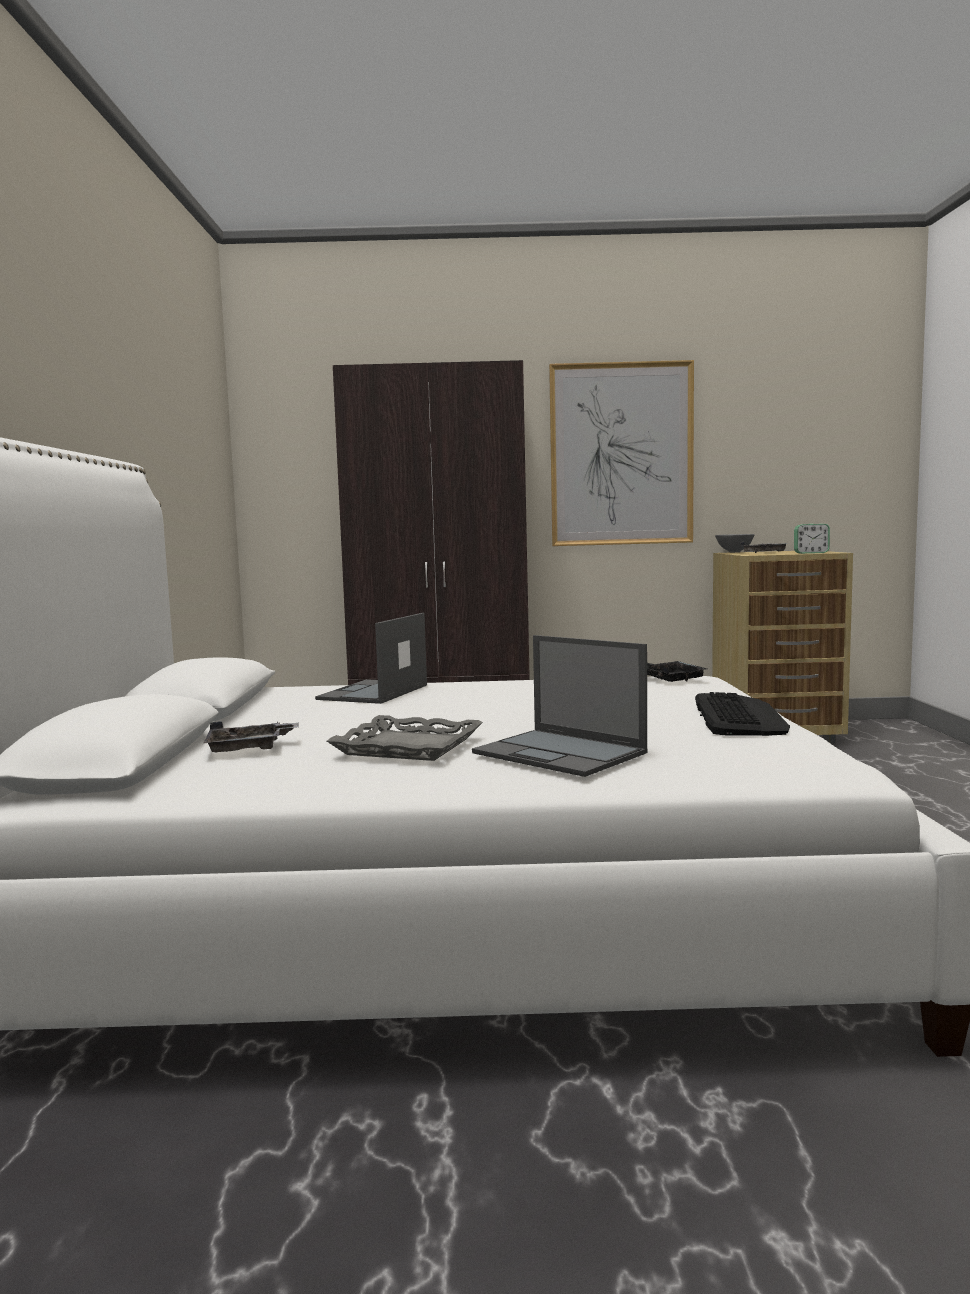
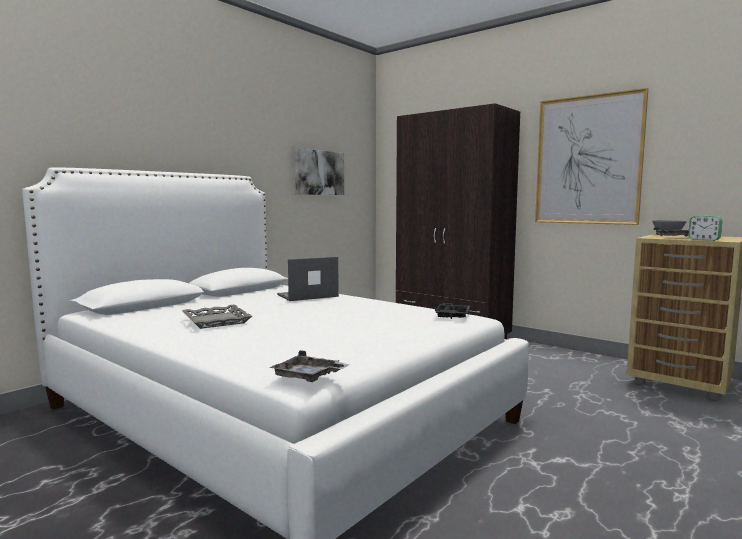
camera: 40 degrees right, 0 degrees up
(186, 464) = (319, 172): none -> picture
(249, 749) = (182, 309): grey tray -> grey tray (308, 377)
(561, 753) = (239, 337): laptop -> none
(738, 717) = (385, 342): keyboard -> none

